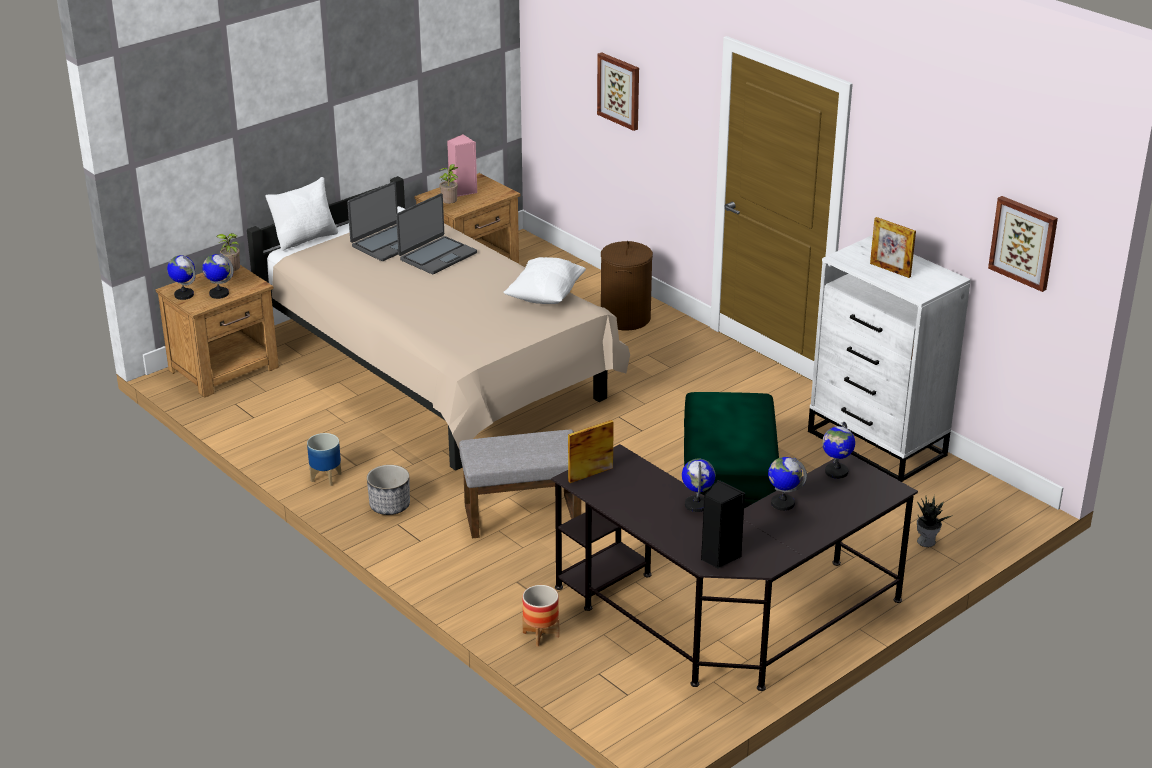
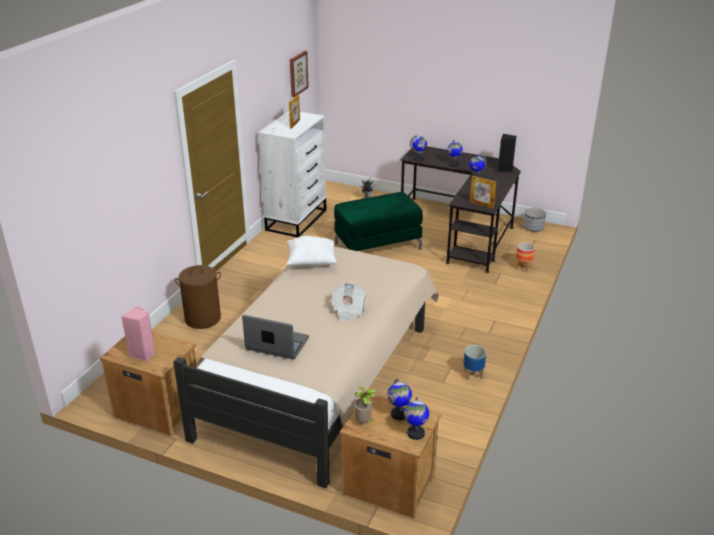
camera: 115 degrees left, 0 degrees up
(305, 239) = (288, 394): white pillow -> none
(389, 506) = (476, 341): planter -> planter (533, 228)
(408, 295) = (348, 311): none -> newspaper
(437, 256) = (284, 316): laptop -> none
(450, 206) = (175, 351): potted plant -> none
(521, 516) = (444, 296): grey ottoman -> none
(619, 90) = (120, 200): picture -> none

